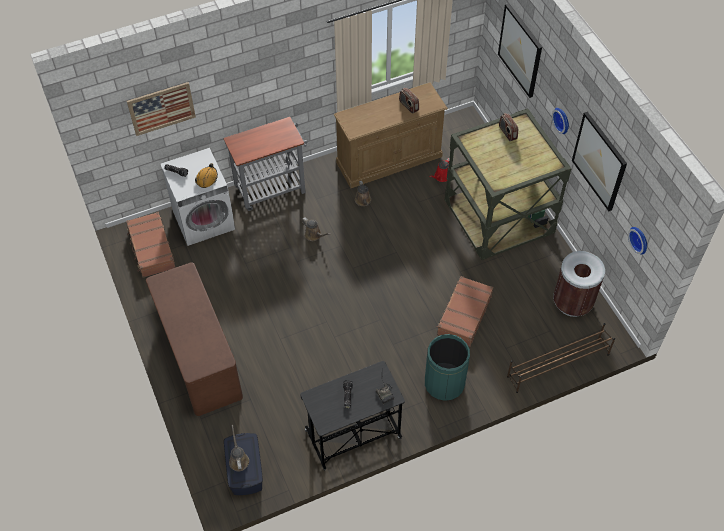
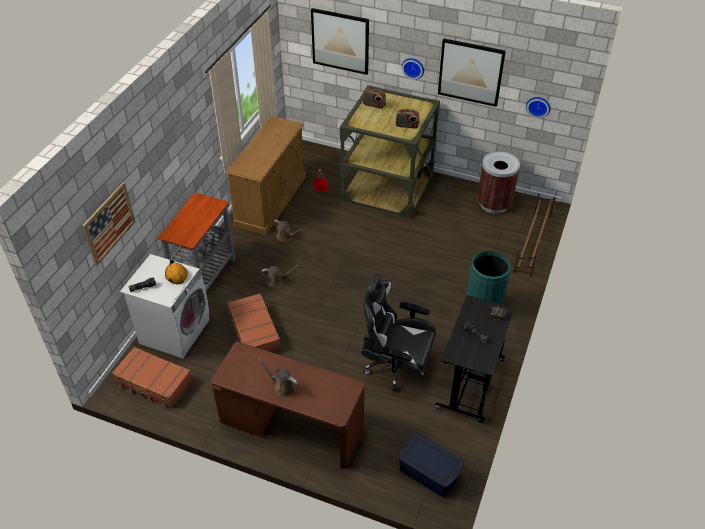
camera: 45 degrees left, 10 degrees down
(238, 459) = (427, 461): brown watering can -> brown watering can (282, 387)
(318, 375) = (397, 366): none -> black office chair
(408, 106) = (275, 136): radio -> radio (407, 125)
(464, 315) = (442, 257): brown suitcase -> brown suitcase (254, 331)

